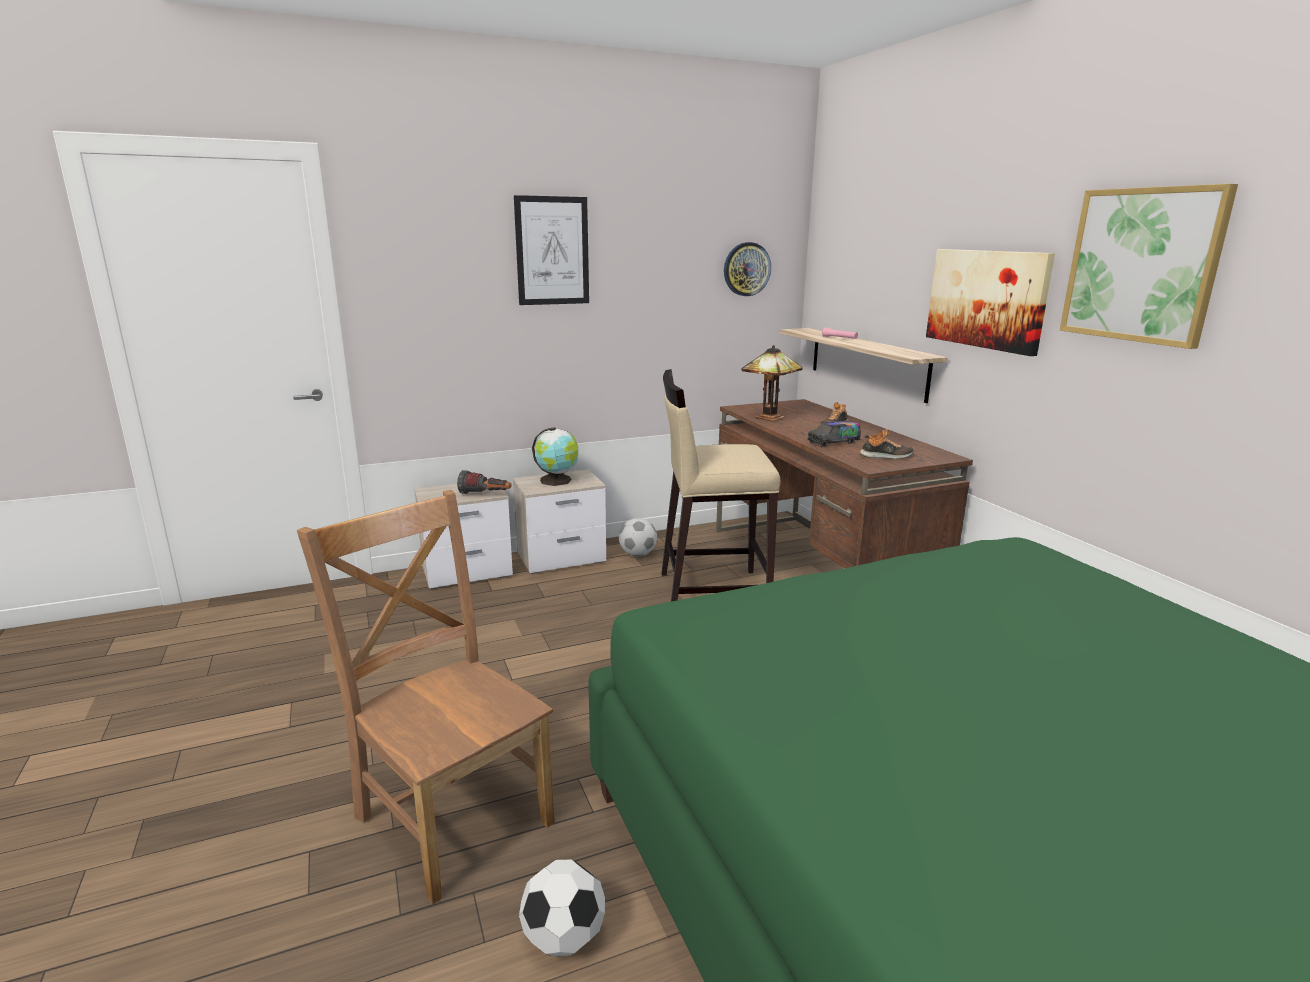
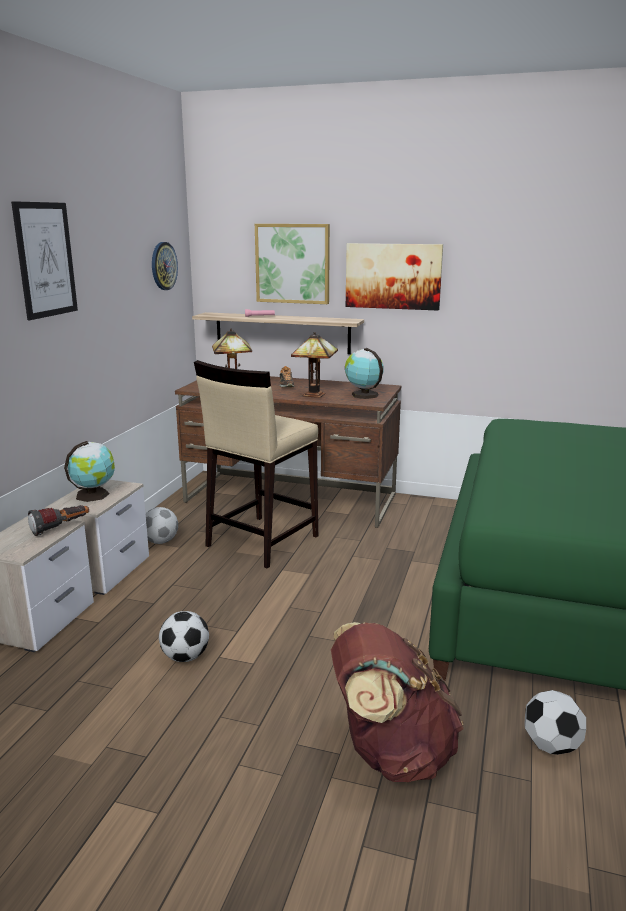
camera: 50 degrees left, 0 degrees up
(451, 814) = (390, 752): brown chair -> brown backpack
(486, 645) = (185, 657): none -> football
(833, 442) = (316, 395): toy truck -> table lamp
(886, 456) = (363, 395): shoe -> globe
(1142, 265) = (503, 250): picture -> picture (292, 263)

